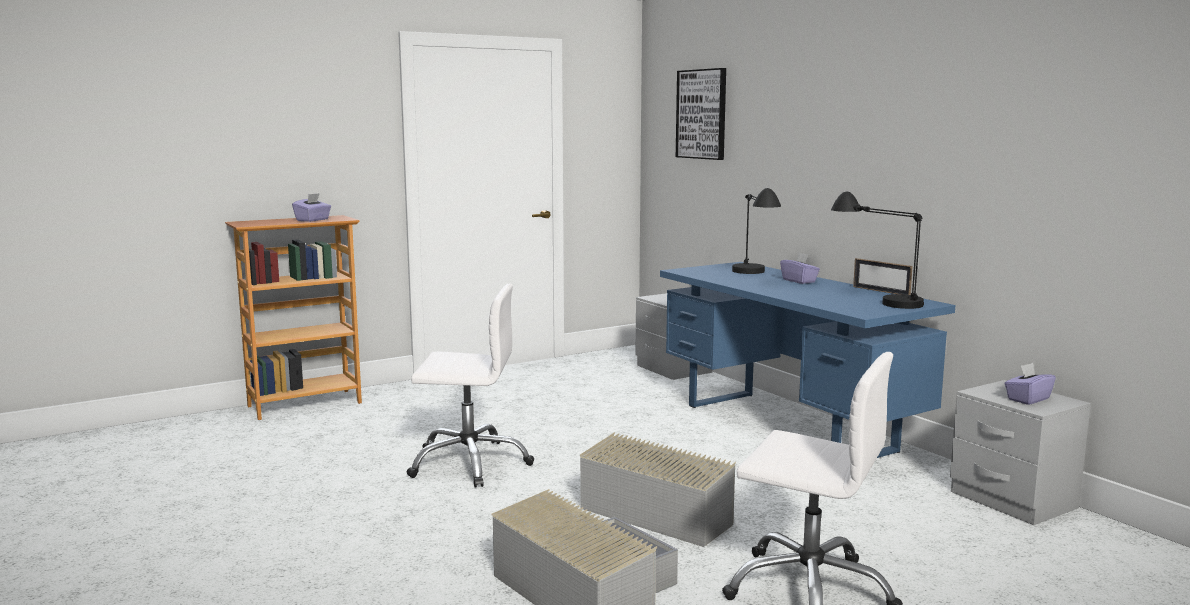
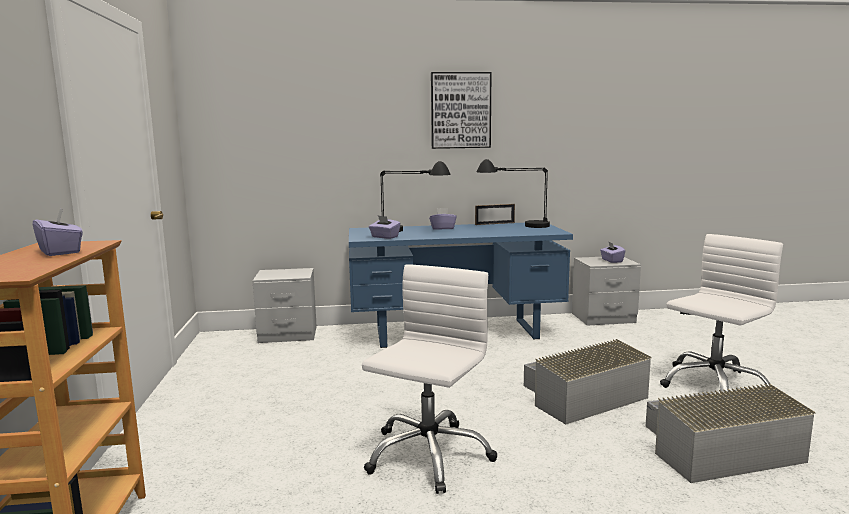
camera: 65 degrees left, 0 degrees up
(702, 114) = (278, 109): picture -> picture (460, 110)
(702, 274) = (384, 237): none -> purple tissue box

